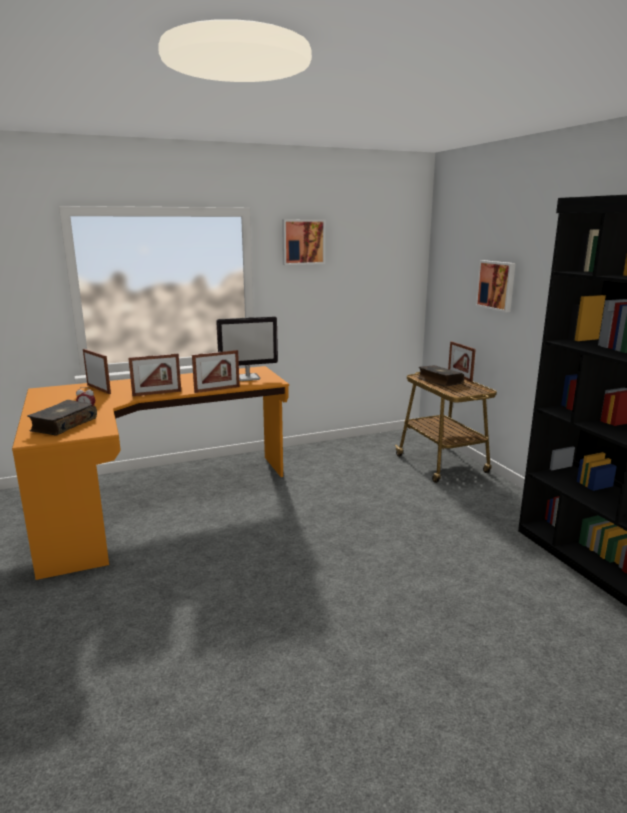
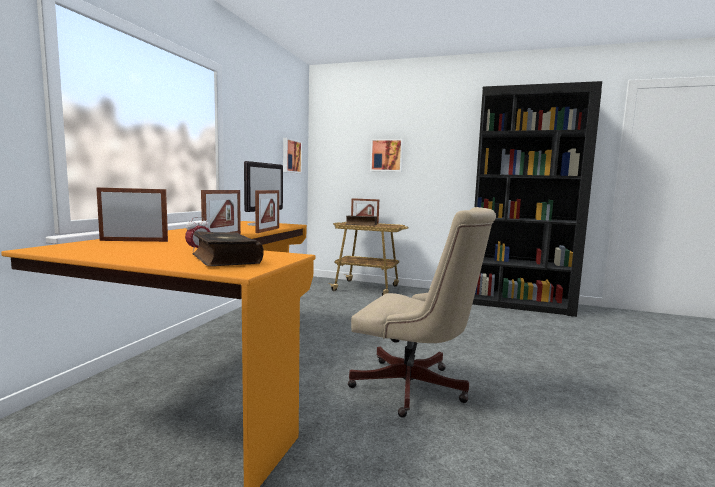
camera: 50 degrees left, 10 degrees down
(229, 580) = (415, 389): none -> beige office chair
(303, 242) = (252, 109): picture -> picture (291, 156)

